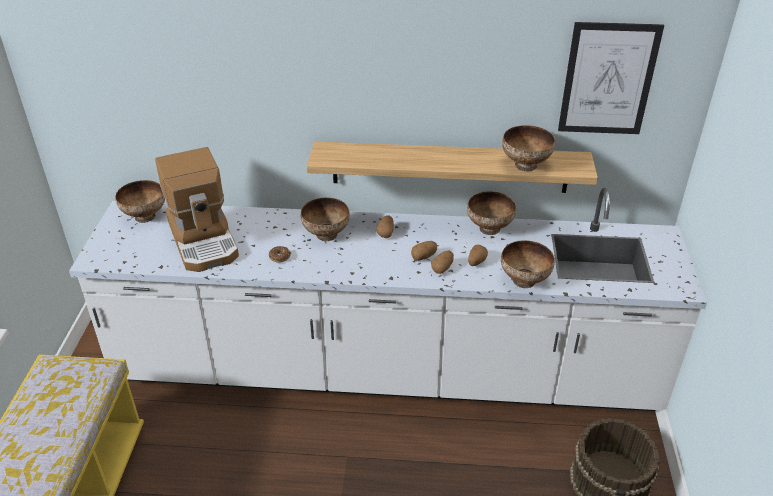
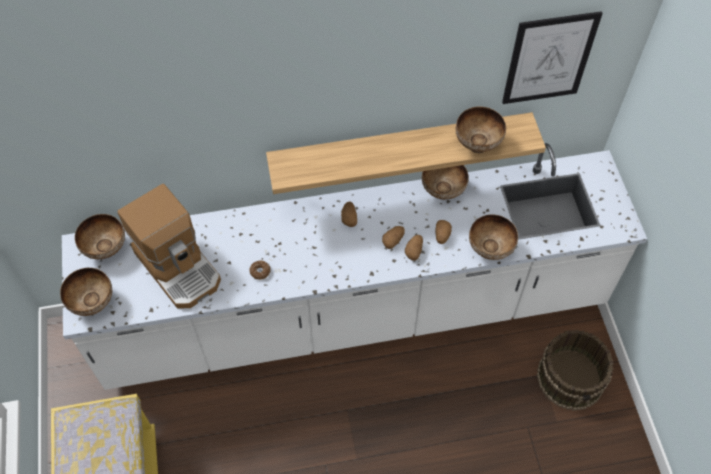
camera: 15 degrees left, 20 degrees up
(326, 234) = (293, 233): bowl -> bowl (92, 302)

